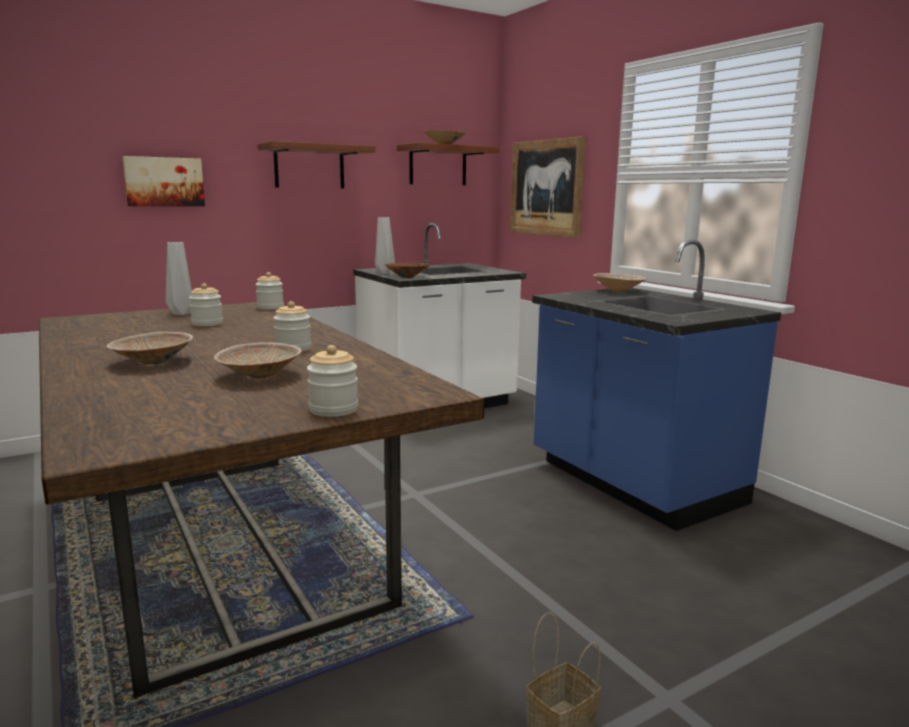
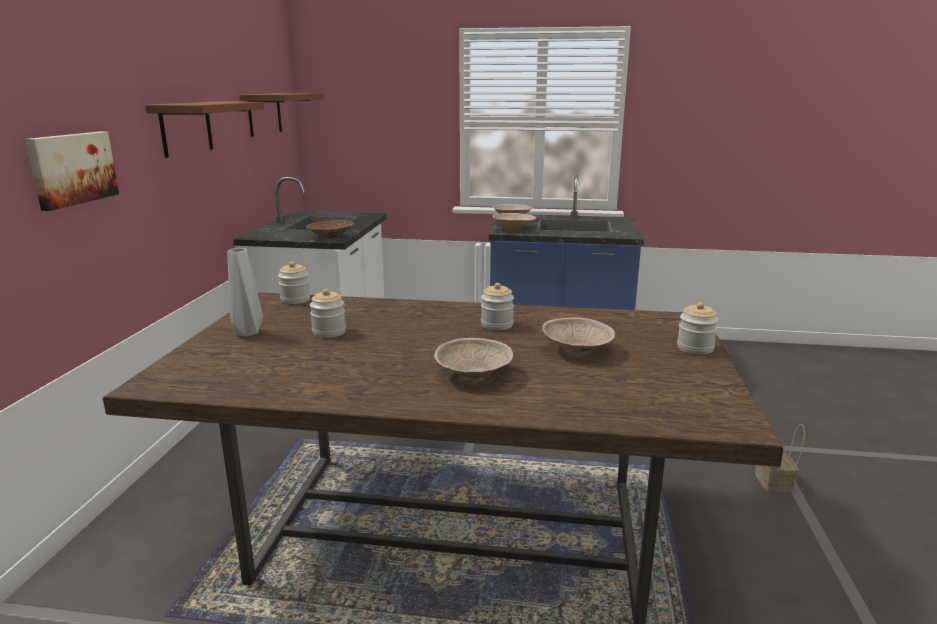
camera: 50 degrees left, 5 degrees up
(385, 273) = (289, 237): grey vase -> none
(445, 144) = (288, 93): beige bowl -> beige bowl (514, 229)
(546, 188) = (369, 131): picture -> none

